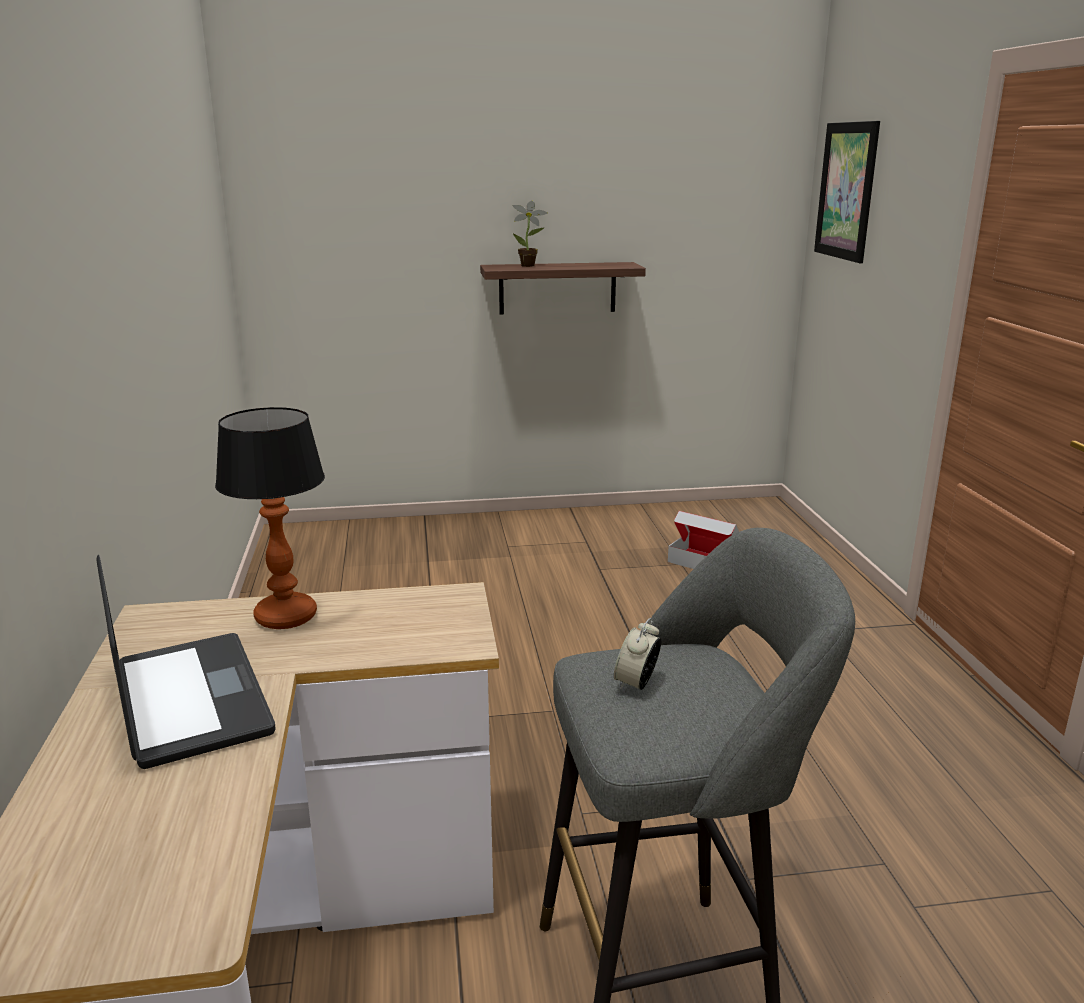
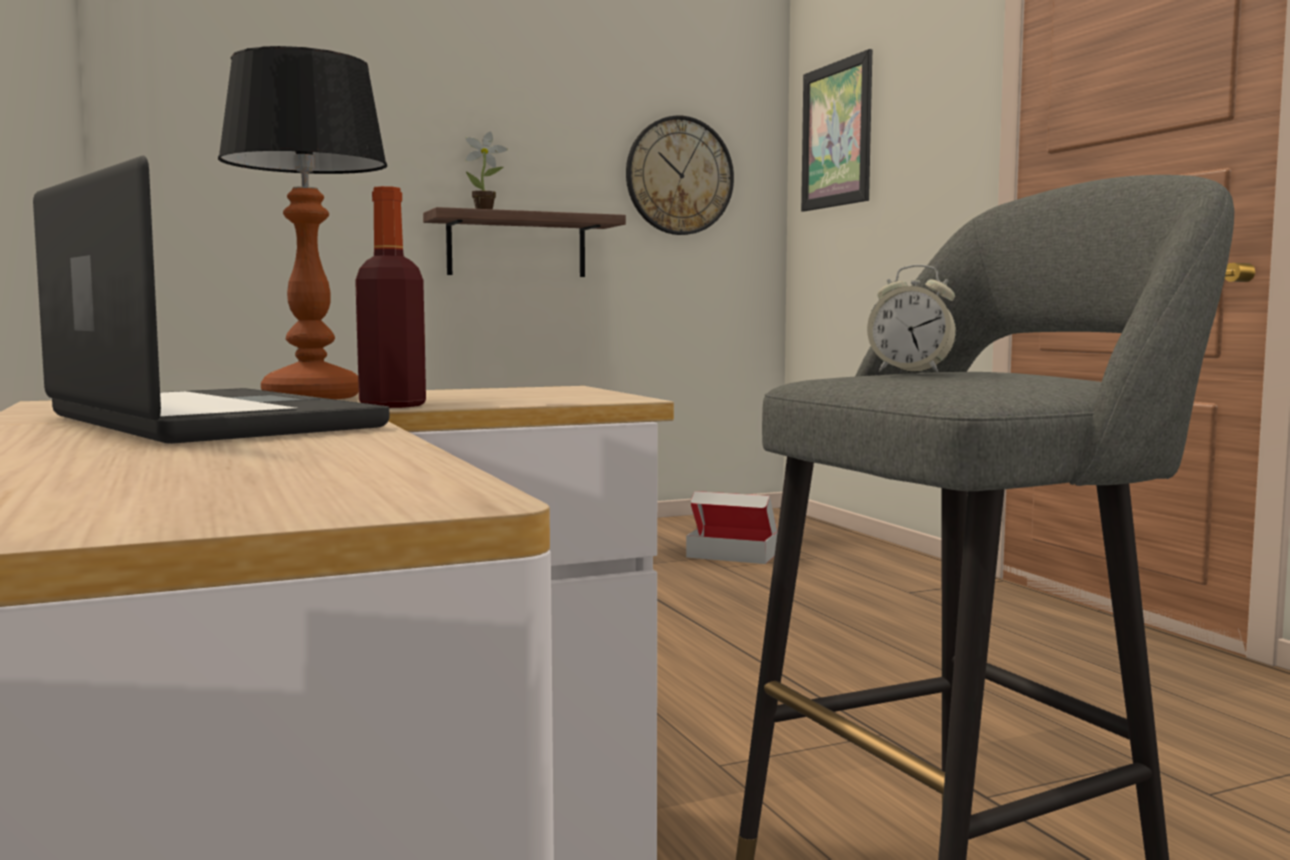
camera: 15 degrees left, 15 degrees down
(316, 655) = (392, 405): none -> bottle
(636, 684) = (911, 372): alarm clock -> alarm clock turned 75 degrees counterclockwise
(704, 219) = (679, 176): none -> wall clock

